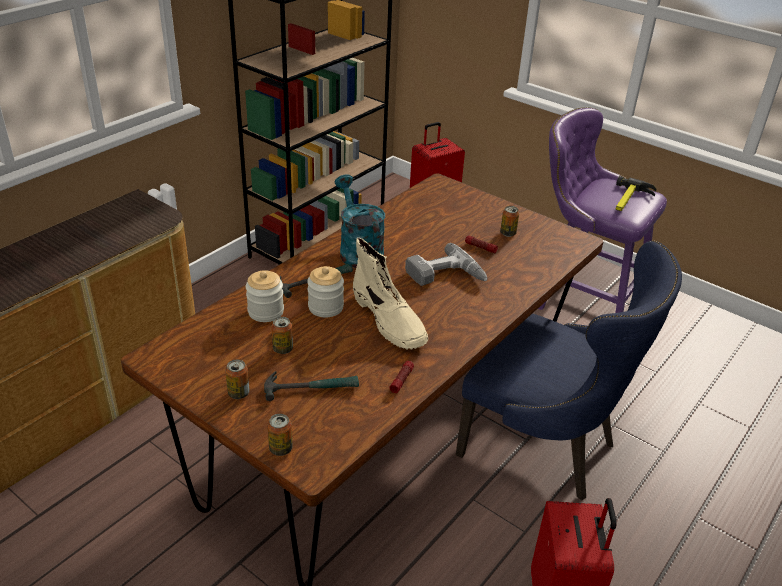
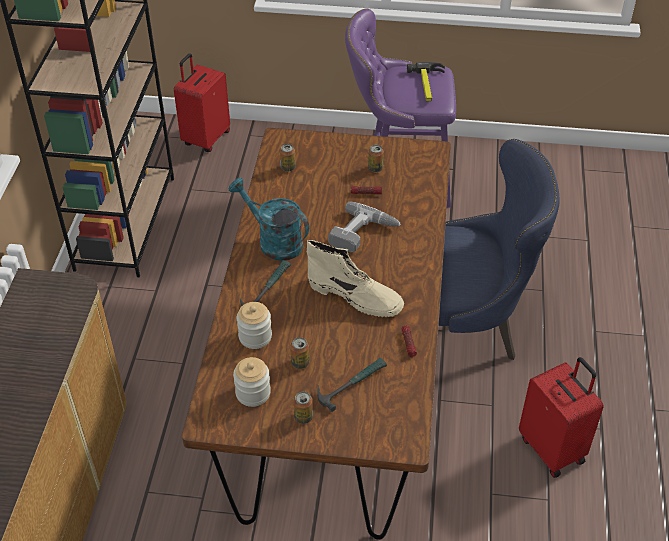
camera: 30 degrees left, 10 degrees up
(280, 449) = (375, 443): can -> can (288, 167)
(325, 307) = (297, 309): jar -> jar (253, 393)

